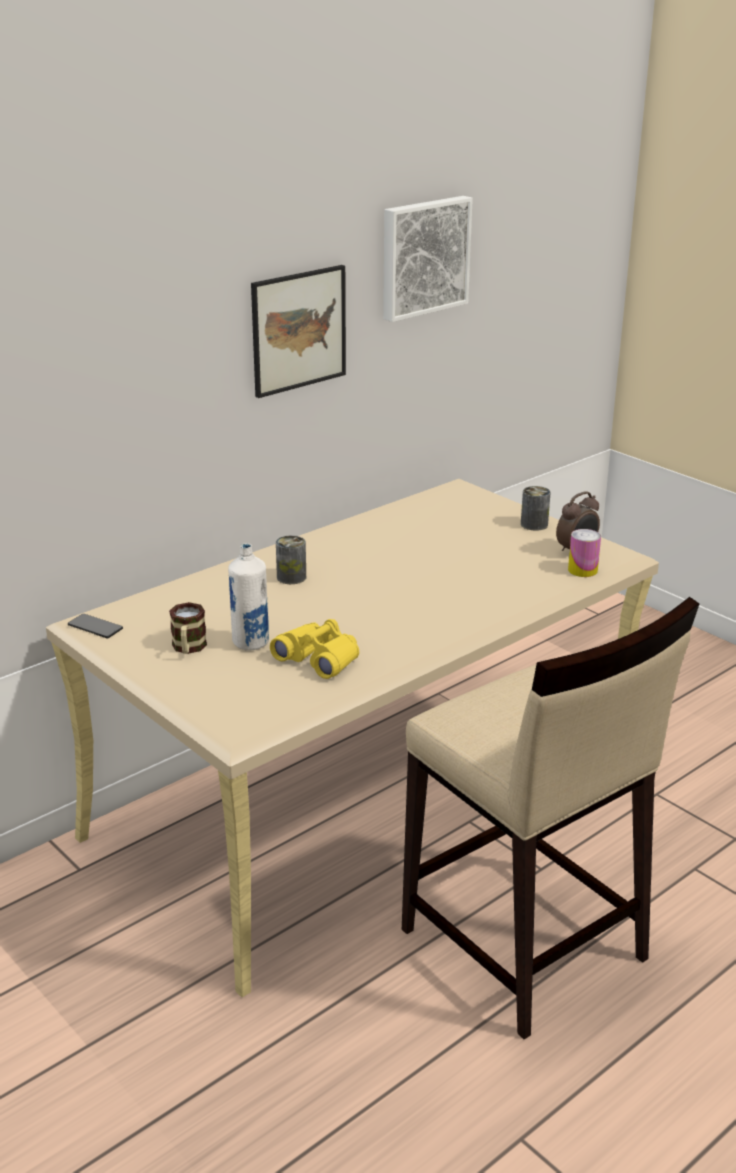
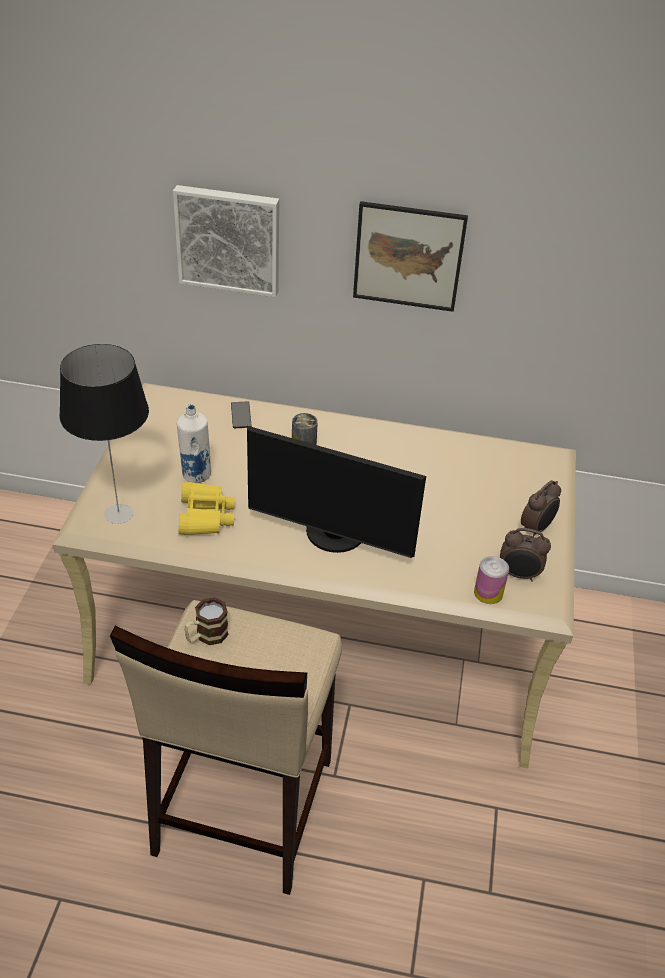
camera: 50 degrees right, 15 degrees up
(95, 627) = (152, 401): phone -> phone (241, 415)
(188, 648) = (163, 452): mug -> mug (206, 636)
(249, 705) = (118, 514): none -> table lamp
(423, 257) = (576, 238): picture -> picture (229, 239)
(431, 607) = (333, 536): none -> monitor
(534, 524) = (536, 529): can -> alarm clock

